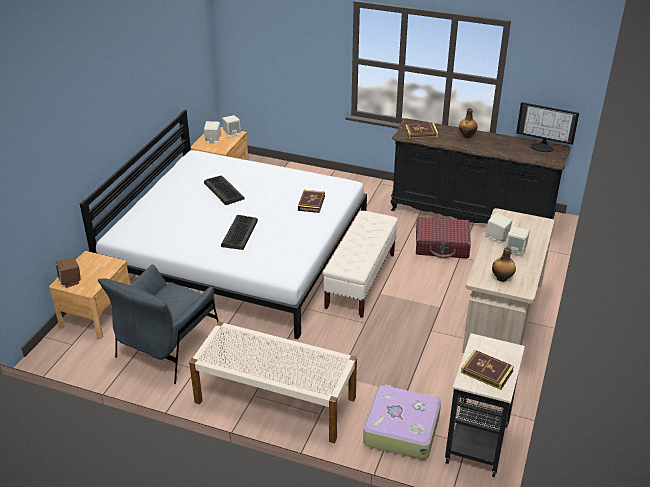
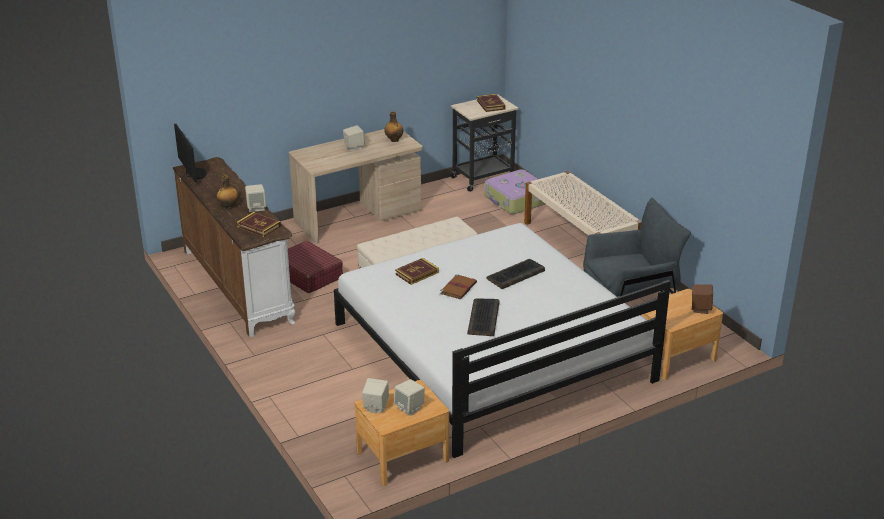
camera: 140 degrees left, 5 degrees down
(268, 205) = (458, 288): none -> brown book
(470, 216) = (239, 285): black cabinet -> white cabinet
(497, 238) = (350, 158): beige speaker -> beige speaker (256, 208)

